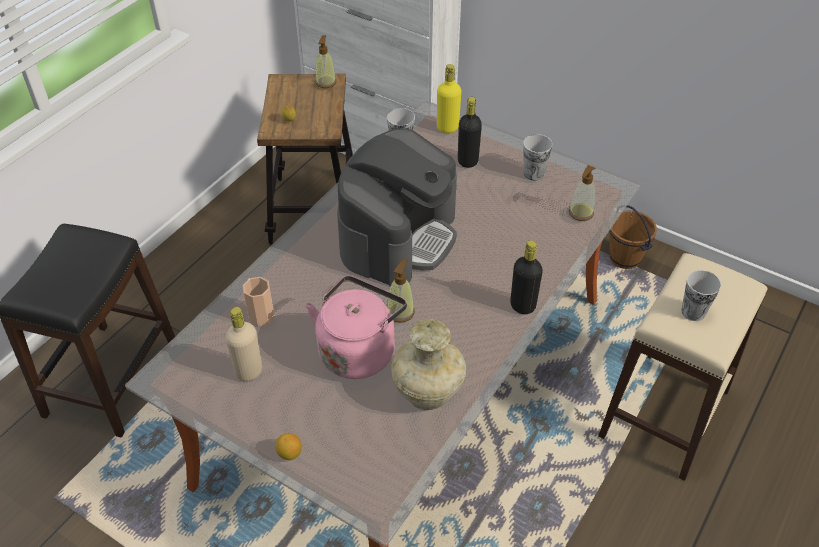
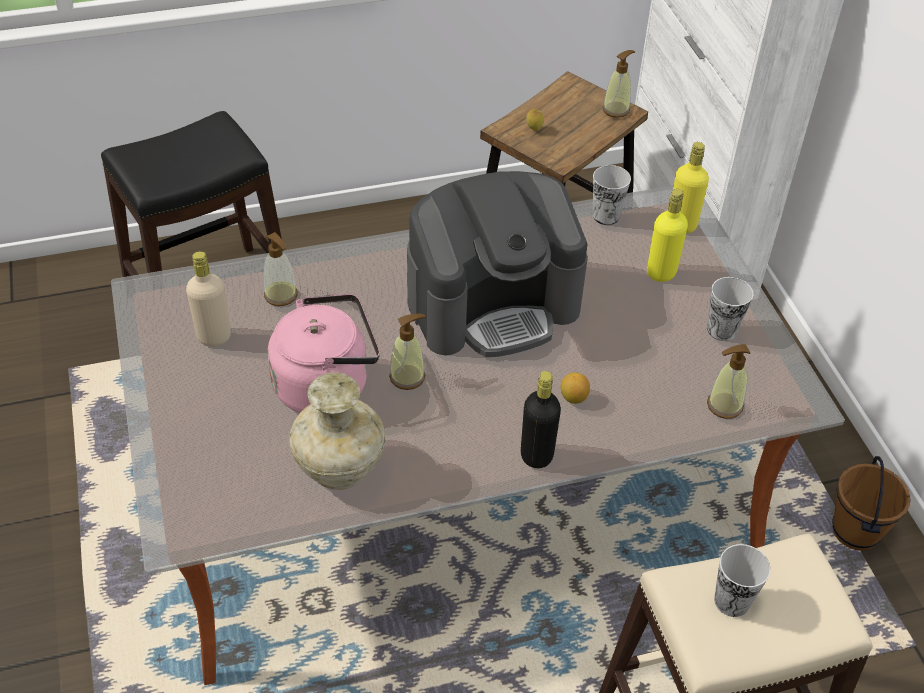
camera: 40 degrees right, 0 degrees up
(261, 316) = (281, 295): cup -> soap dispenser
(289, 453) = (163, 431): lemon -> lemon (573, 398)
(467, 161) = (661, 273): black bottle -> yellow bottle

